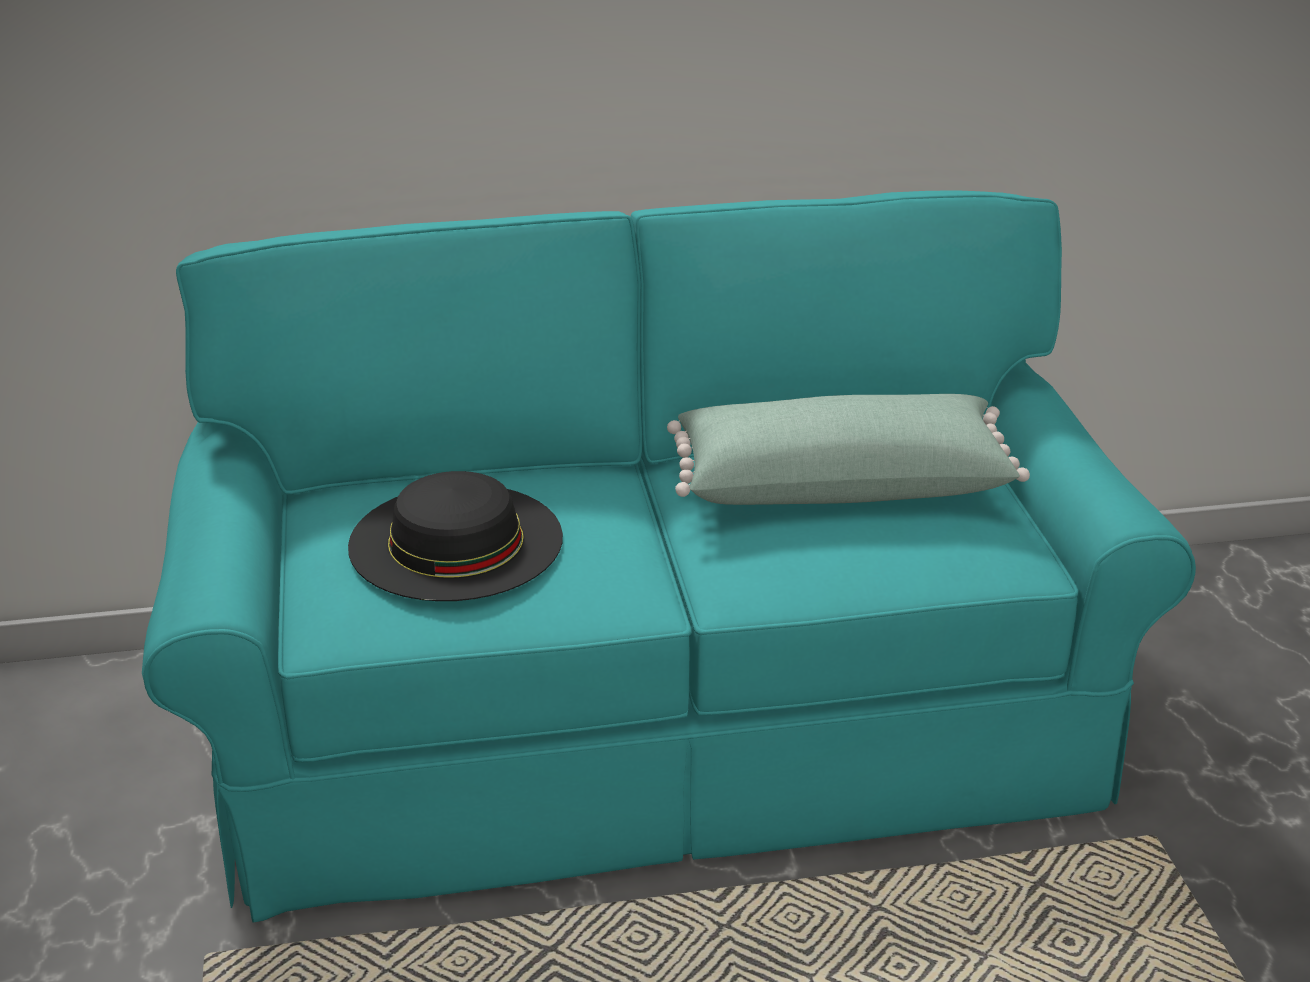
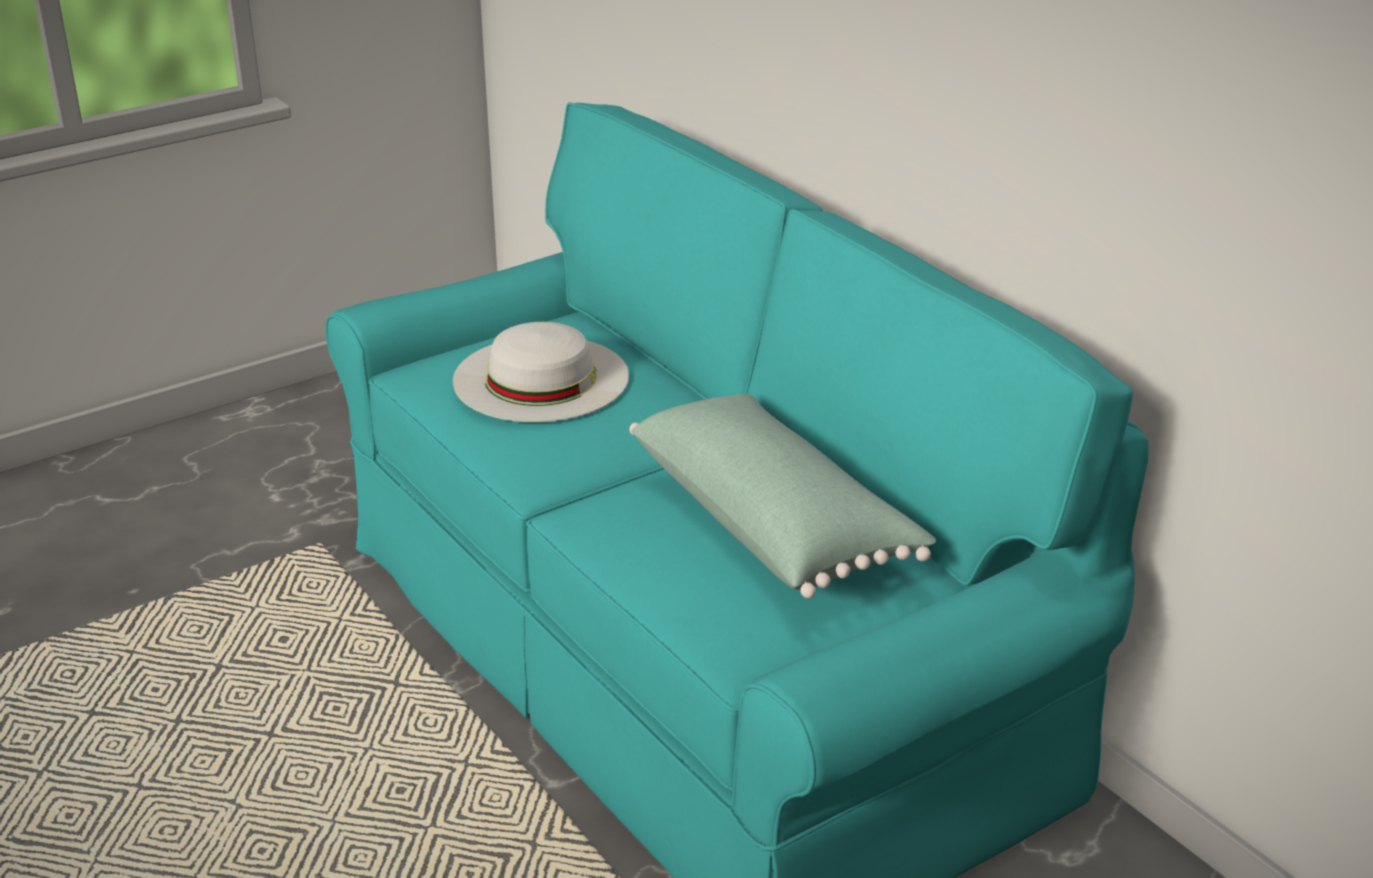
camera: 65 degrees right, 0 degrees up
(456, 541) = (541, 378): black hat -> white hat

